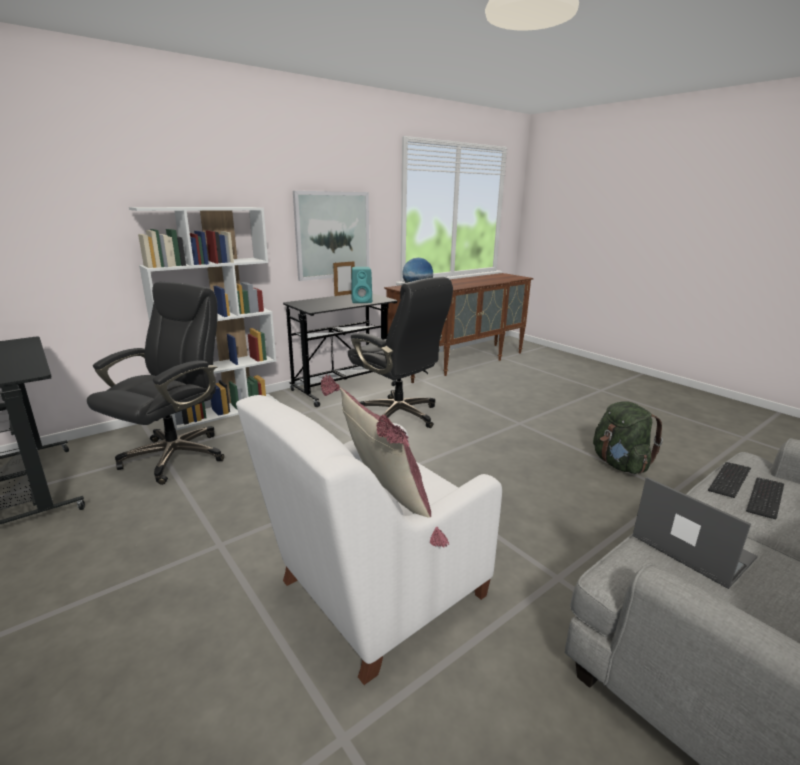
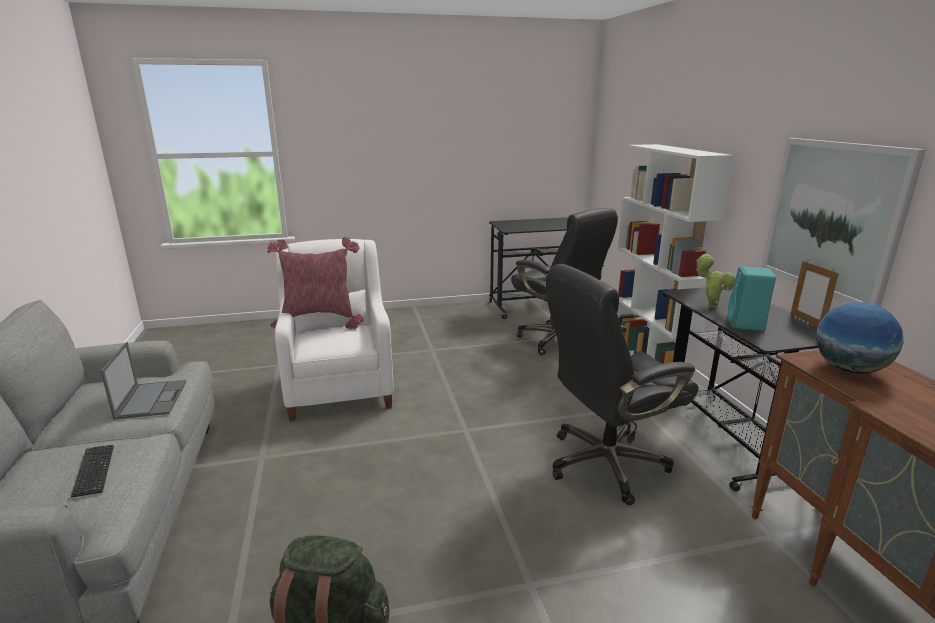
camera: 115 degrees right, 0 degrees up
(334, 305) = (710, 305): none -> potted plant
(690, 546) = (151, 399): laptop -> laptop turned 90 degrees counterclockwise
(729, 480) = (132, 472): keyboard -> none

